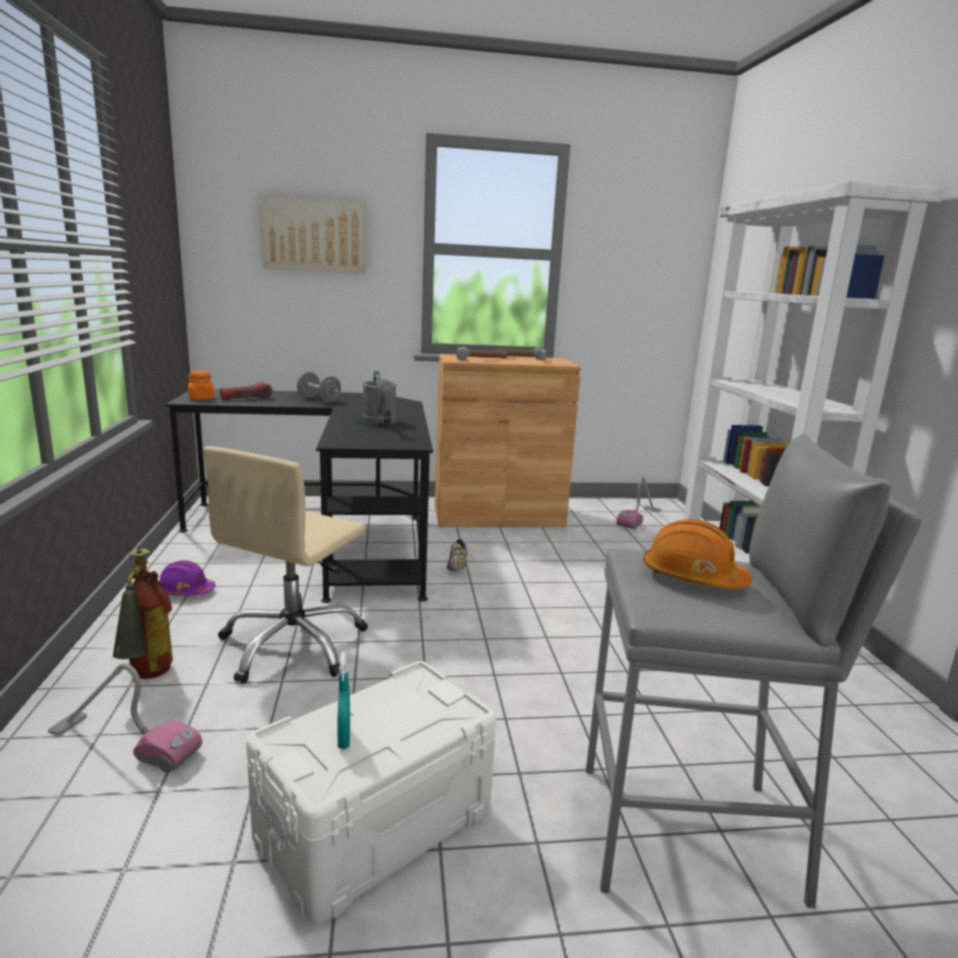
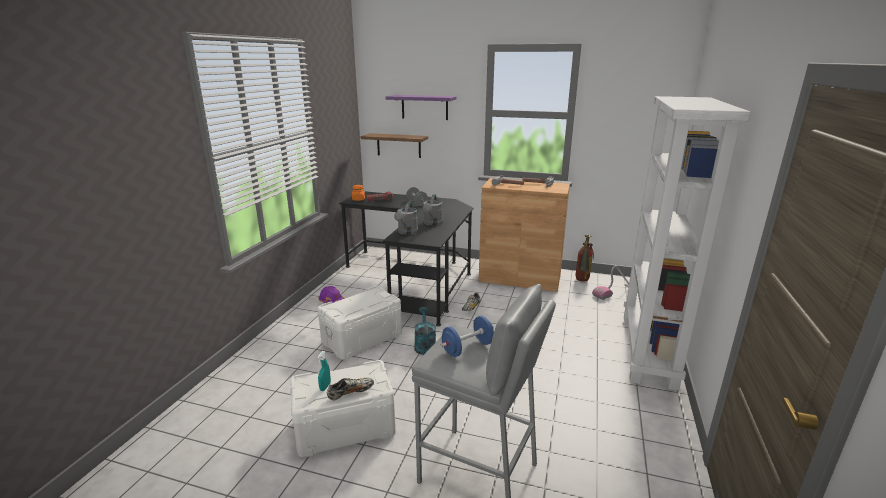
camera: 25 degrees right, 5 degrees up
(124, 742) = (273, 368): vacuum cleaner -> none
(146, 679) = (294, 342): fire extinguisher -> fire extinguisher (582, 281)
(264, 303) = (398, 145): none -> brown shelf
(293, 645) = (361, 338): beige office chair -> white storage box
(314, 235) = (424, 107): picture -> purple shelf
(349, 435) = (407, 233): none -> grey watering can
(411, 737) = (351, 393): none -> shoe
(423, 635) = (424, 345): none -> turquoise watering can
(692, 577) = (467, 348): orange hard hat -> blue dumbbell

